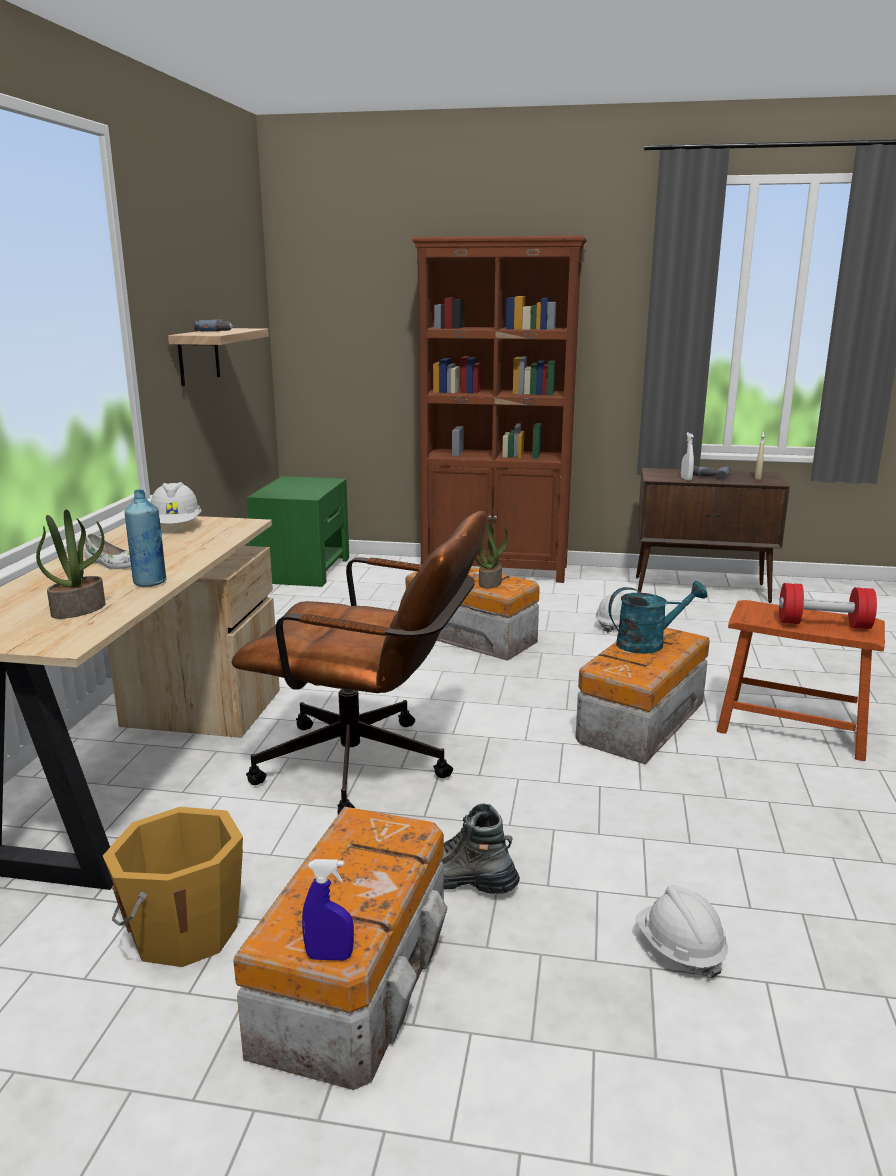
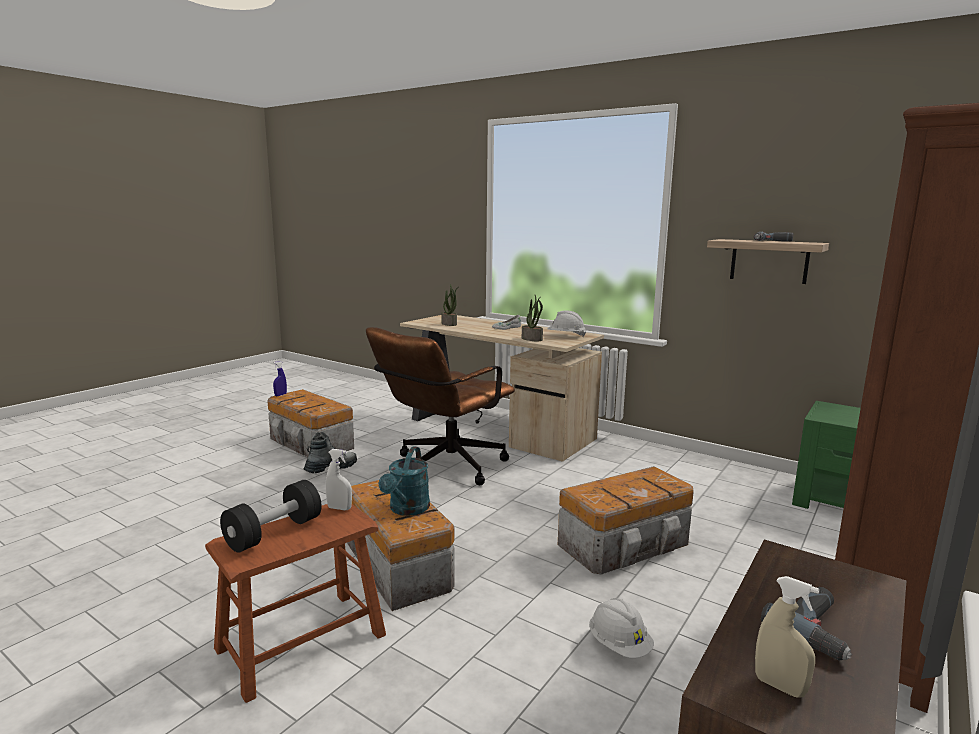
camera: 115 degrees right, 5 degrees down
(150, 582) = (470, 330): blue bottle -> none
(183, 931) = (373, 426): orange bucket -> none
(489, 583) = (608, 489): potted plant -> potted plant (532, 339)
(679, 950) = (223, 495): white hard hat -> none
(686, 479) = (776, 584): white spray bottle -> white spray bottle (339, 508)
(823, 624) = (274, 533): red dumbbell -> black dumbbell

